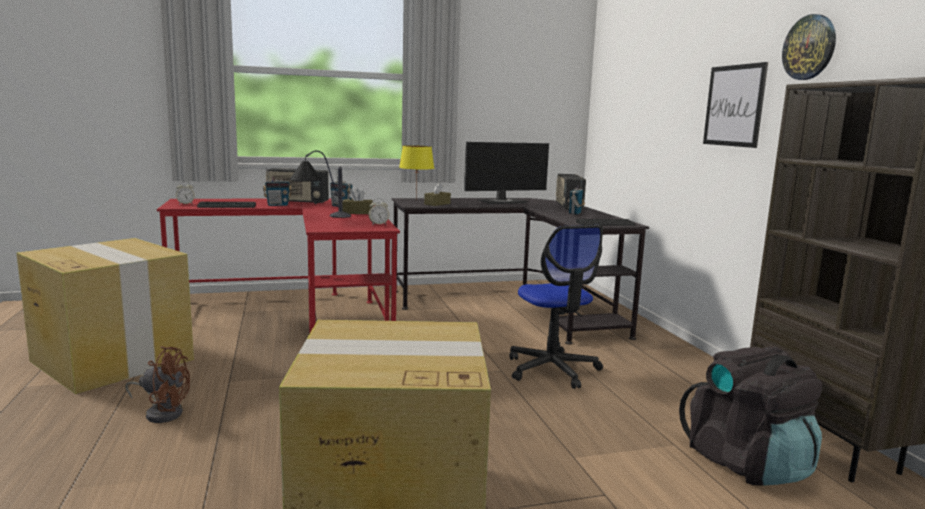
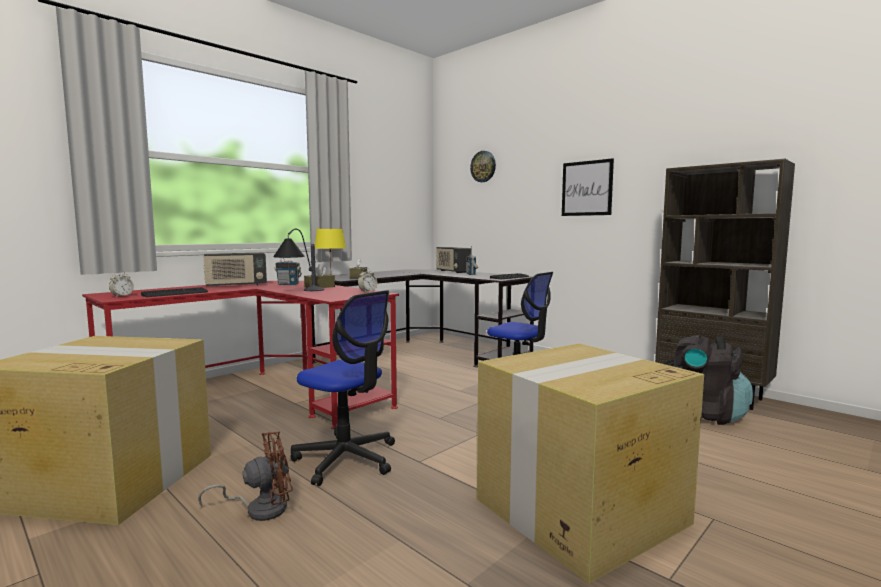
camera: 30 degrees left, 5 degrees down
(277, 205) = (225, 288): radio -> none
(278, 392) = (346, 459): none -> office chair
(503, 202) = (399, 272): monitor -> none
(809, 47) = (647, 148): wall clock -> wall clock (483, 166)

